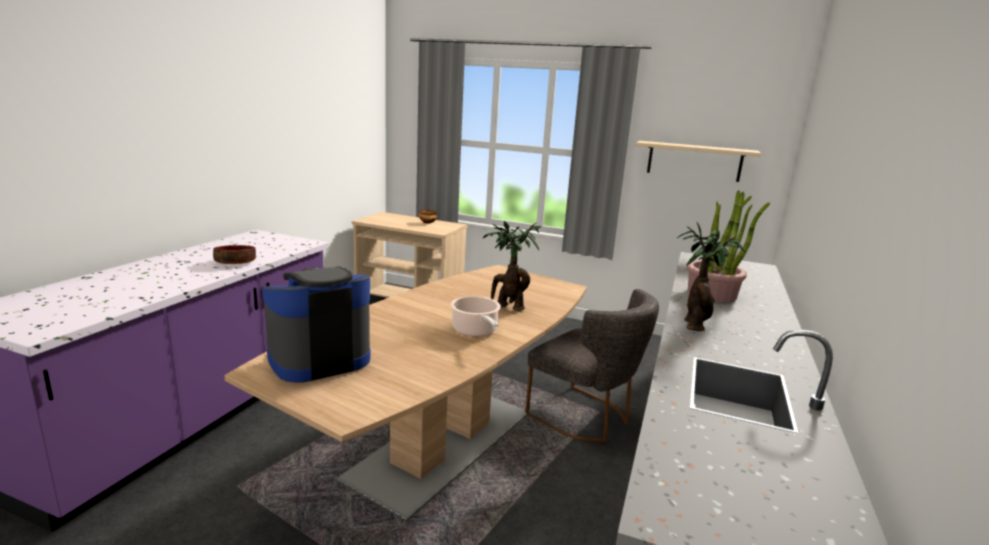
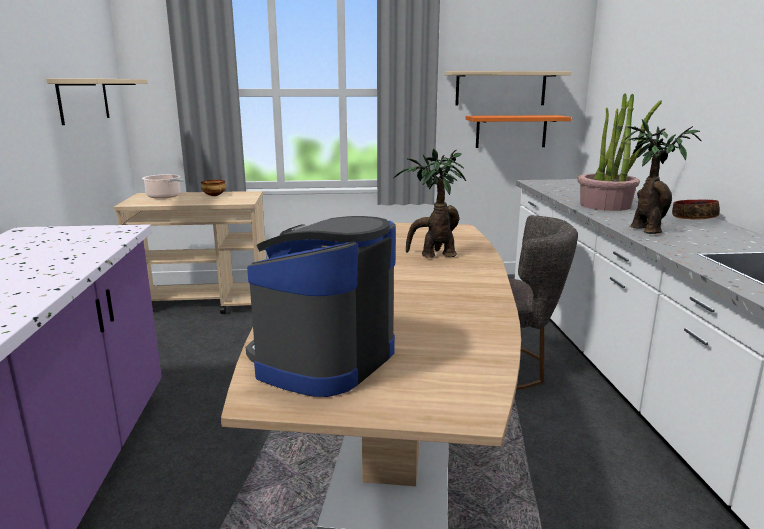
camera: 25 degrees left, 0 degrees up
(235, 262) = (55, 267): bowl -> bowl (694, 218)
(341, 143) = (84, 100): none -> beige shelf
(475, 331) = (444, 284): cooking pot -> cooking pot (165, 196)
(701, 203) = (511, 131): none -> orange shelf

